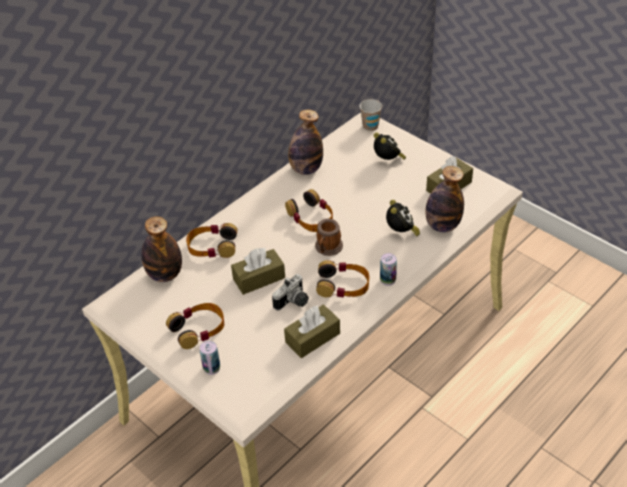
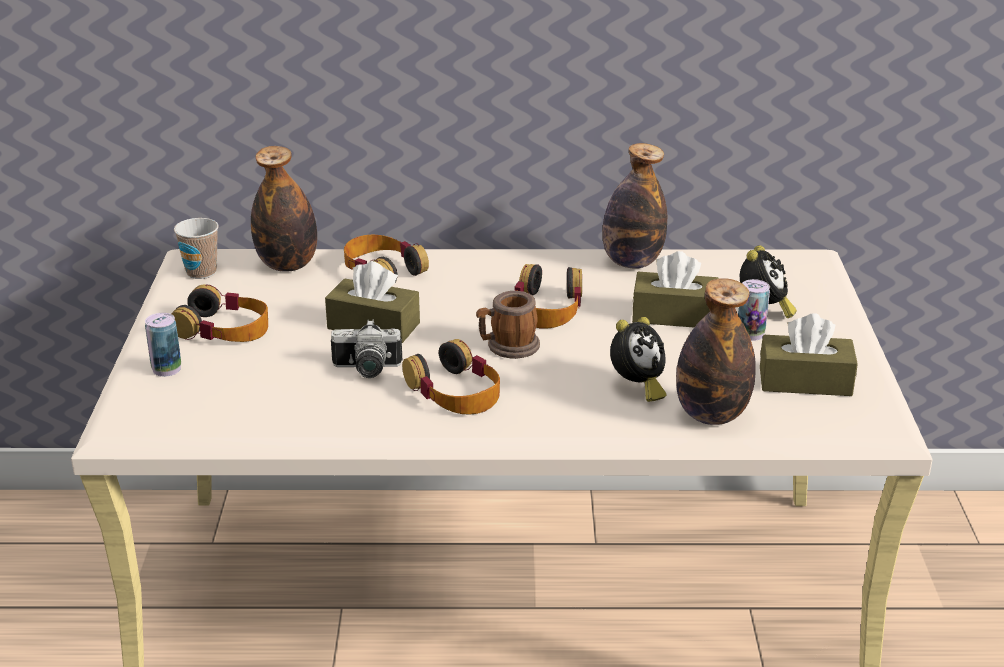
camera: 45 degrees right, 15 degrees down
(312, 338) = (319, 415): brown tissue box -> brown tissue box (674, 315)
(370, 126) = (805, 266): cup -> cup (201, 272)
(388, 280) = (521, 422): can -> can (750, 334)

